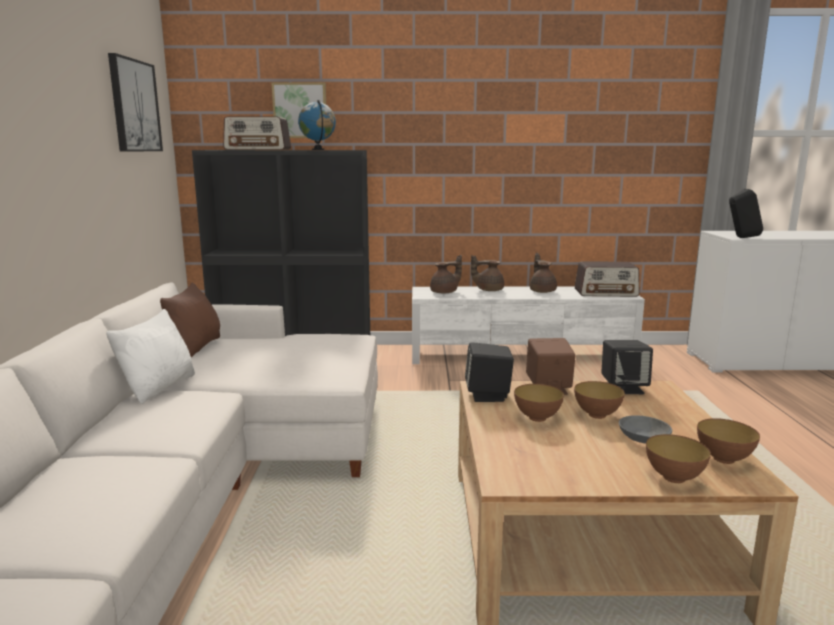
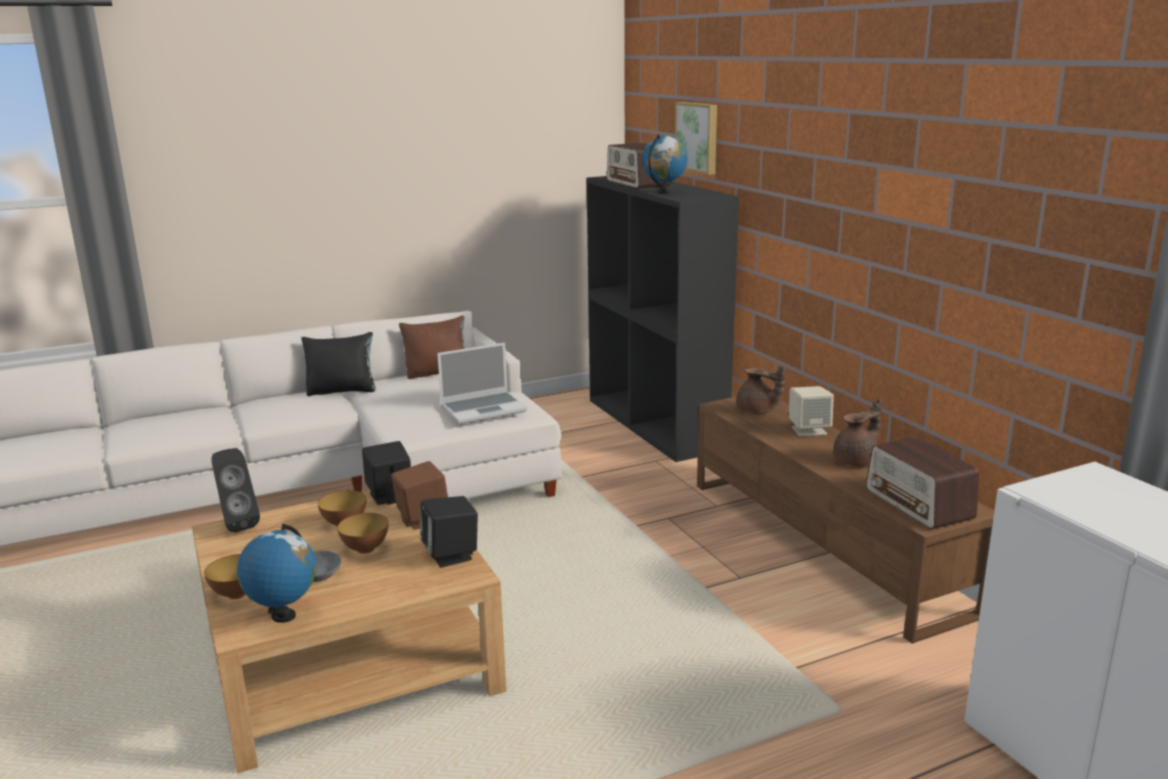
camera: 65 degrees right, 5 degrees up
(134, 106) = (537, 132): picture -> none
(159, 387) = (342, 391): white pillow -> black pillow
(331, 342) = (484, 409): none -> laptop
(488, 290) = (809, 430): brown teapot -> beige speaker
(521, 355) = (823, 544): white tv stand -> brown tv stand
(724, 459) = (283, 616): bowl -> globe
(741, 238) = (1033, 494): black speaker -> black speaker (237, 524)

